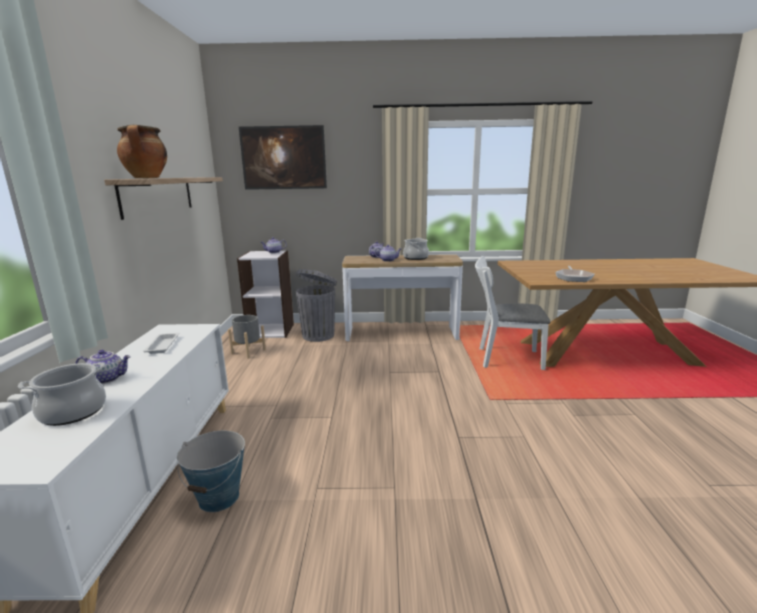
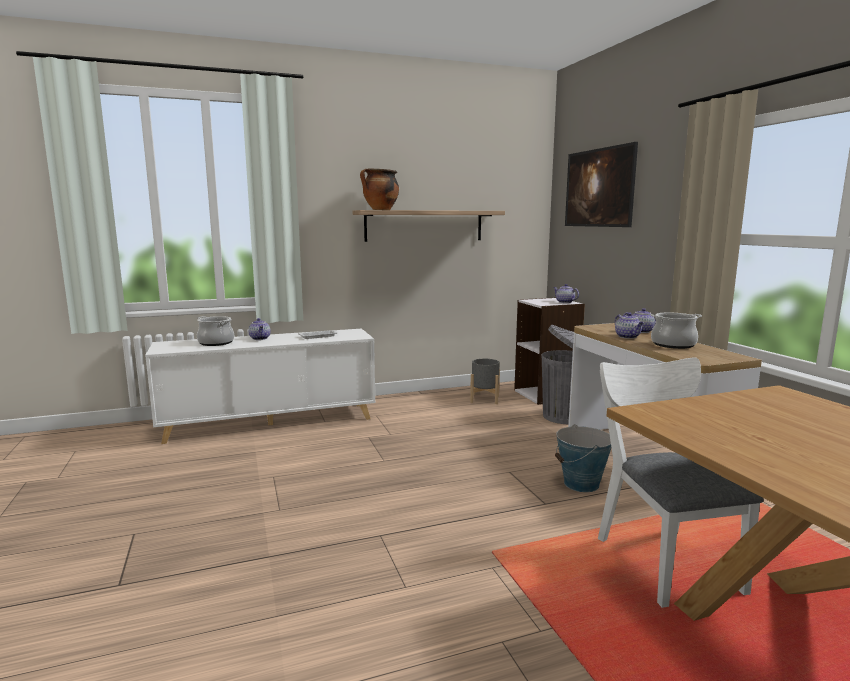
camera: 70 degrees right, 5 degrees down
(219, 497) = (257, 446): bucket -> bucket (581, 484)
(573, 277) = (730, 438): frying pan -> none

